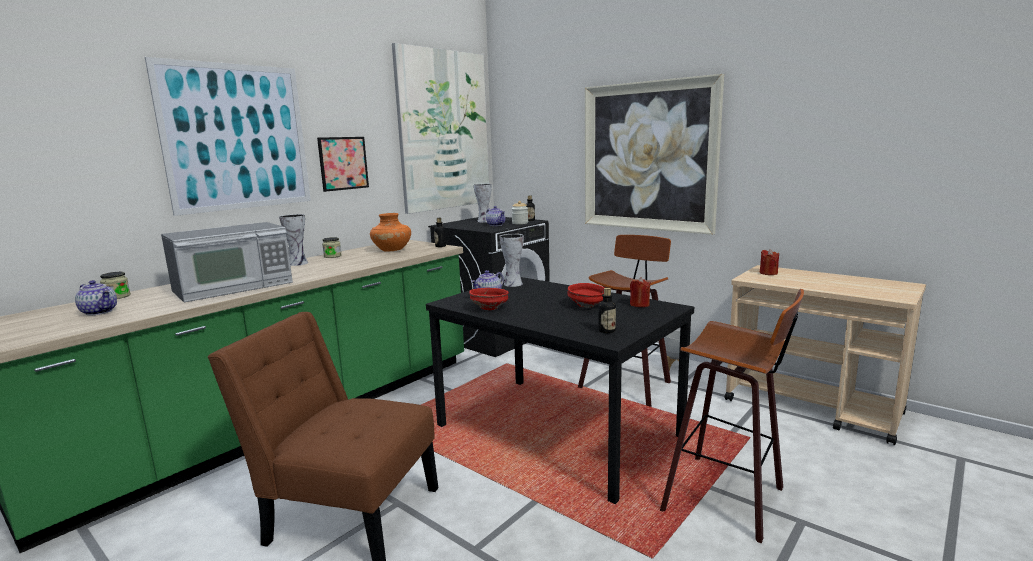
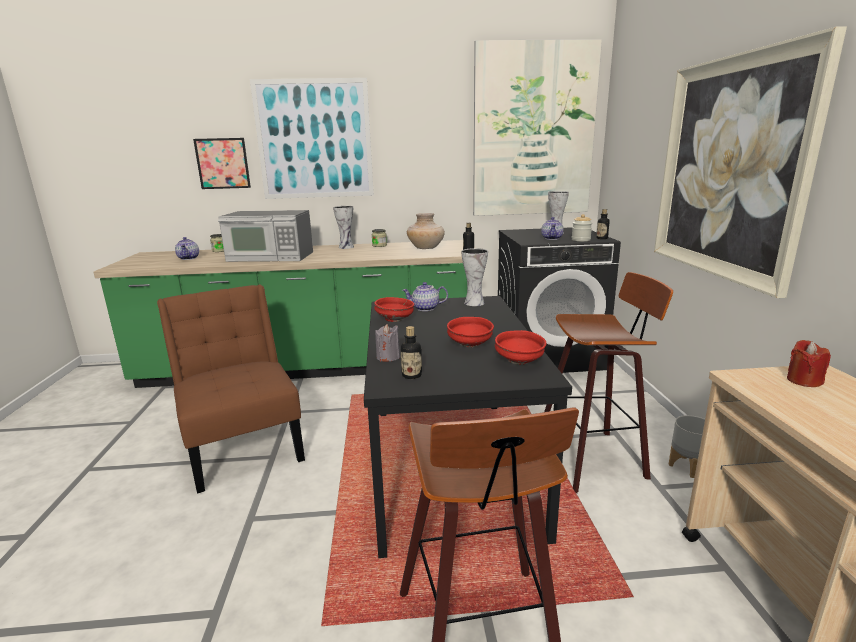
camera: 45 degrees right, 5 degrees up
(343, 163) = (409, 163): picture -> picture (223, 163)
(392, 250) = (426, 248): orange vase -> beige vase
(560, 328) = (388, 357): none -> grey candle
(639, 304) = (519, 361): red candle -> red bowl

